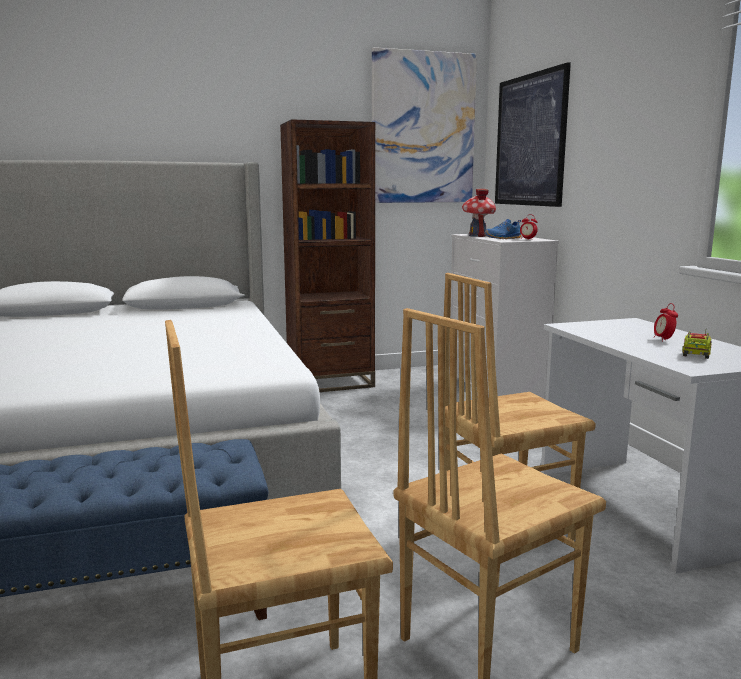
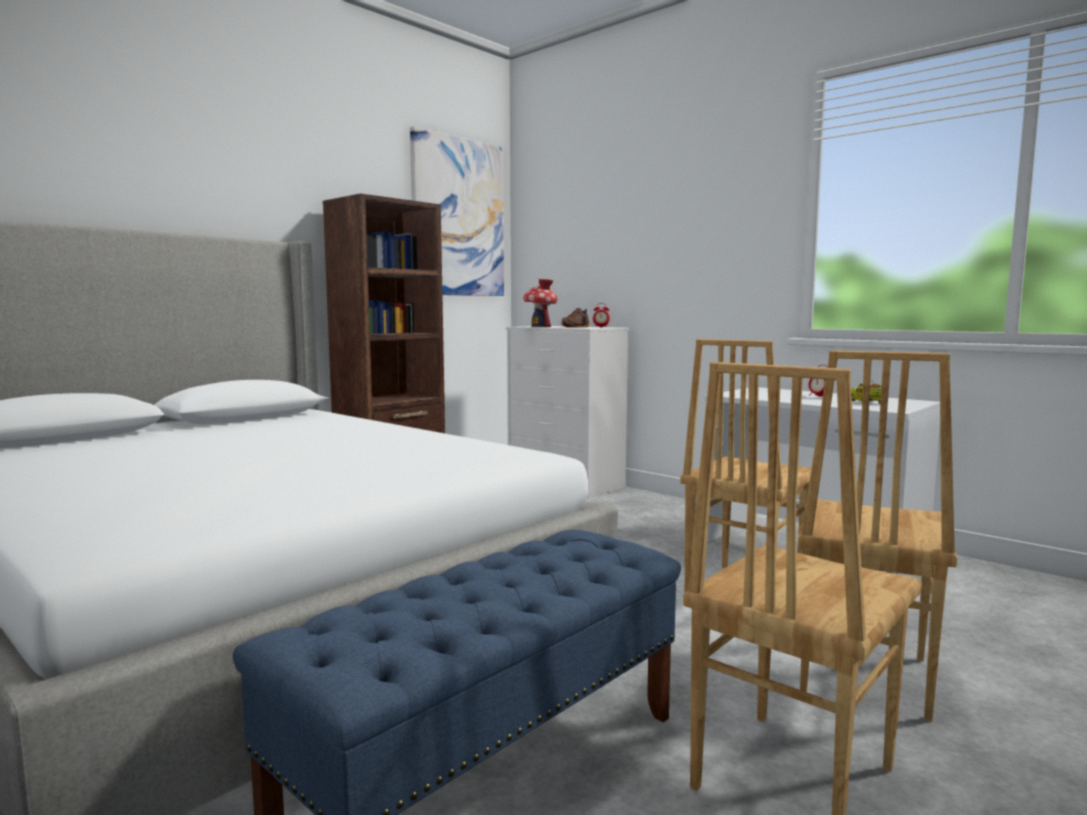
camera: 30 degrees left, 5 degrees down
(503, 238) = (576, 327): blue shoe -> brown shoe
(530, 140) = (578, 233): picture -> none

